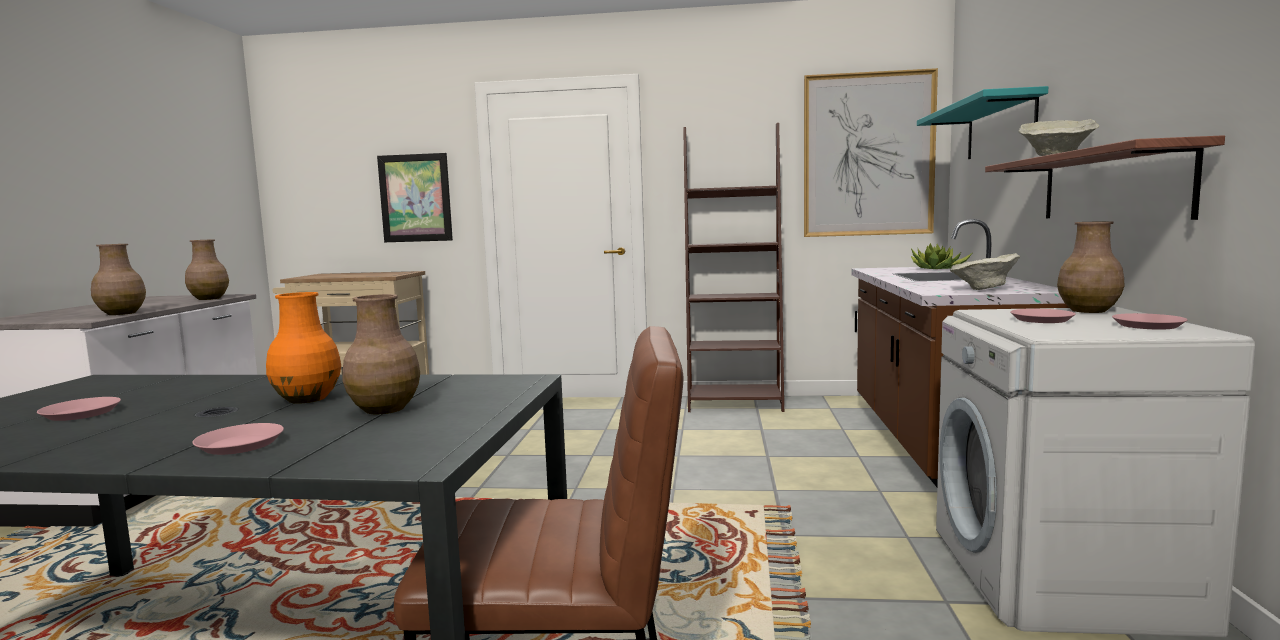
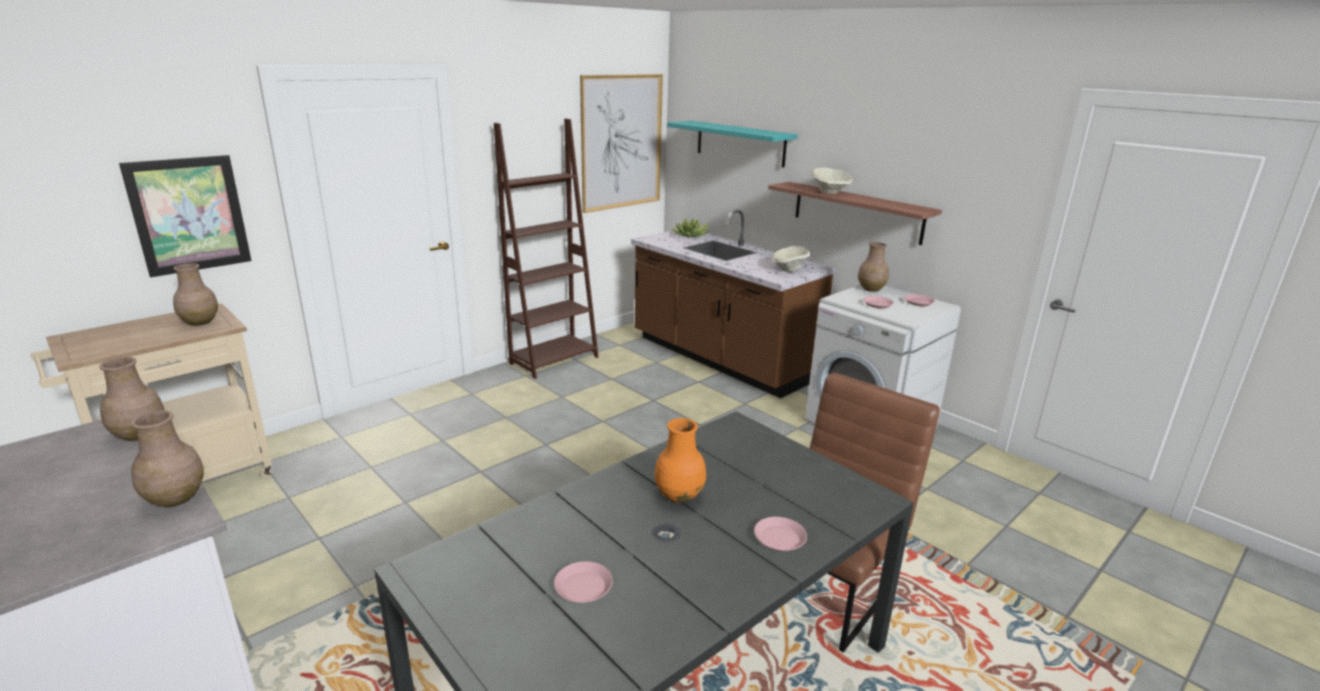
camera: 50 degrees left, 15 degrees up
(384, 409) = (750, 480): brown vase -> brown vase (199, 322)

